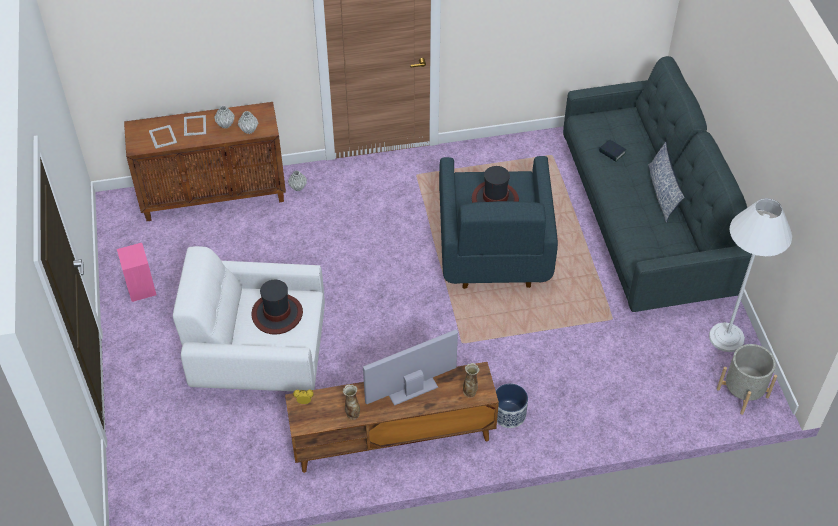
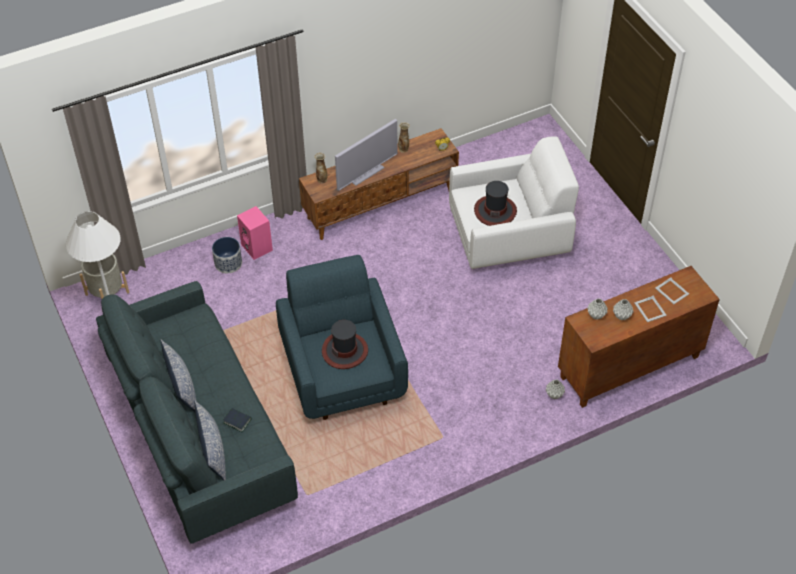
camera: 165 degrees right, 0 degrees up
(140, 287) = (639, 269): pink speaker -> pink speaker (257, 247)
(509, 414) = (296, 238): planter -> planter (228, 263)
(637, 135) = (213, 450): none -> pillow

